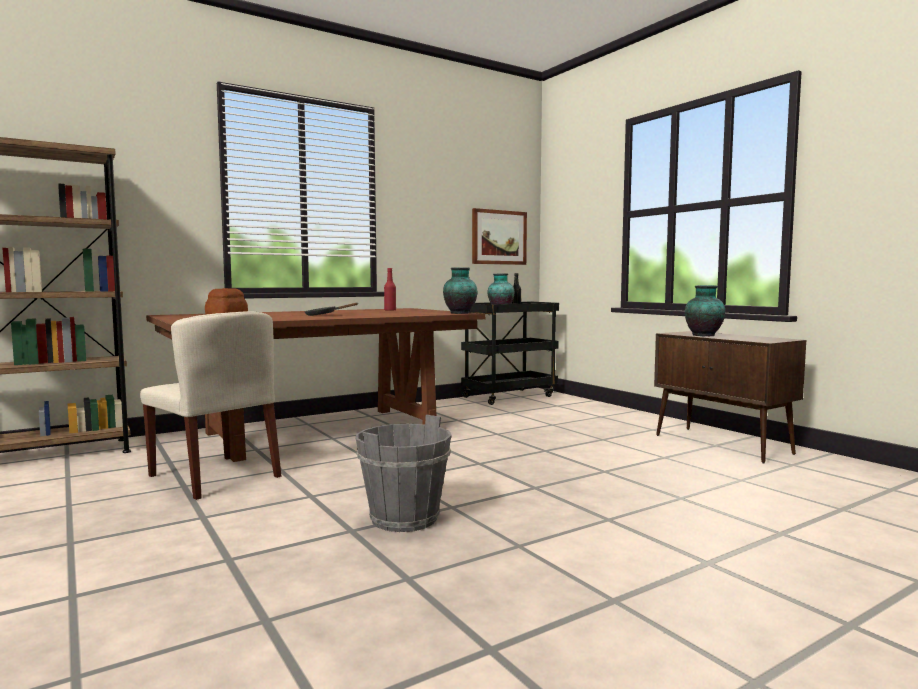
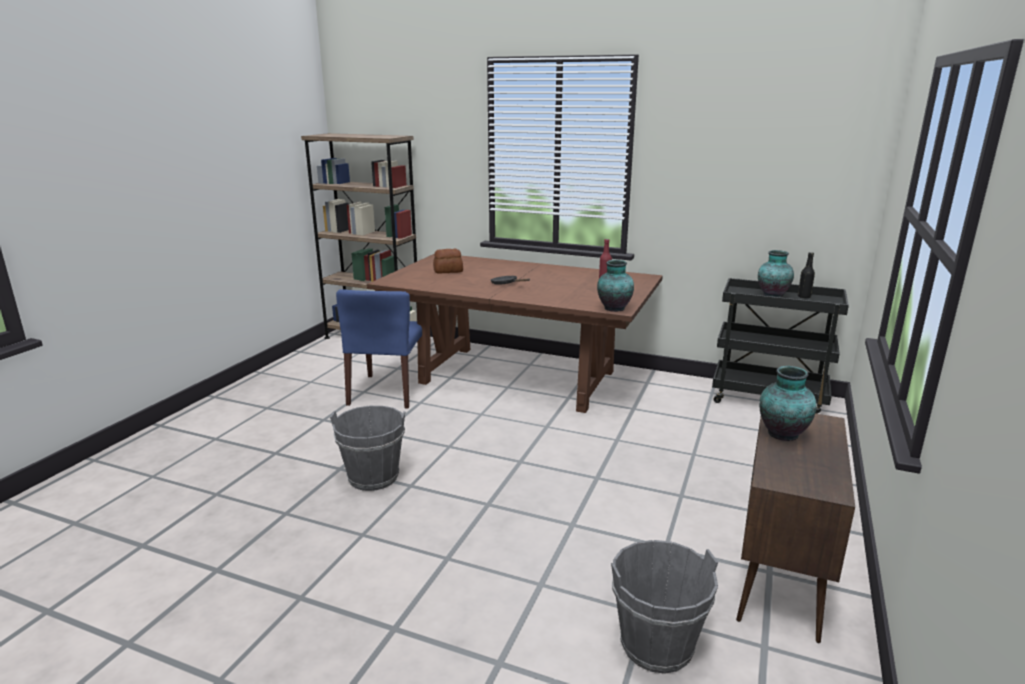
camera: 55 degrees right, 15 degrees up
(215, 476) = (387, 391): beige chair -> blue chair
(498, 237) = (804, 201): picture -> none
(781, 486) = (656, 646): none -> grey bucket

